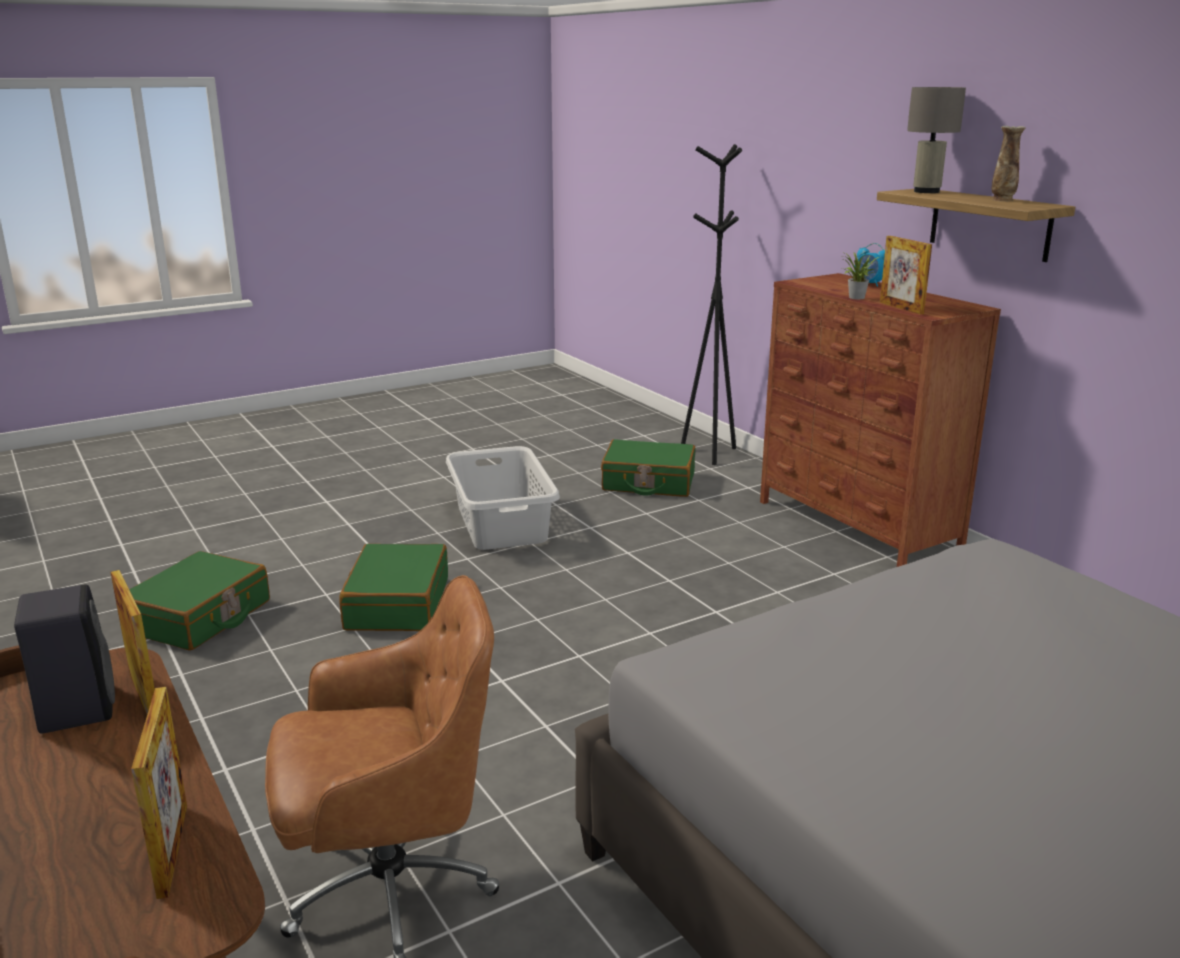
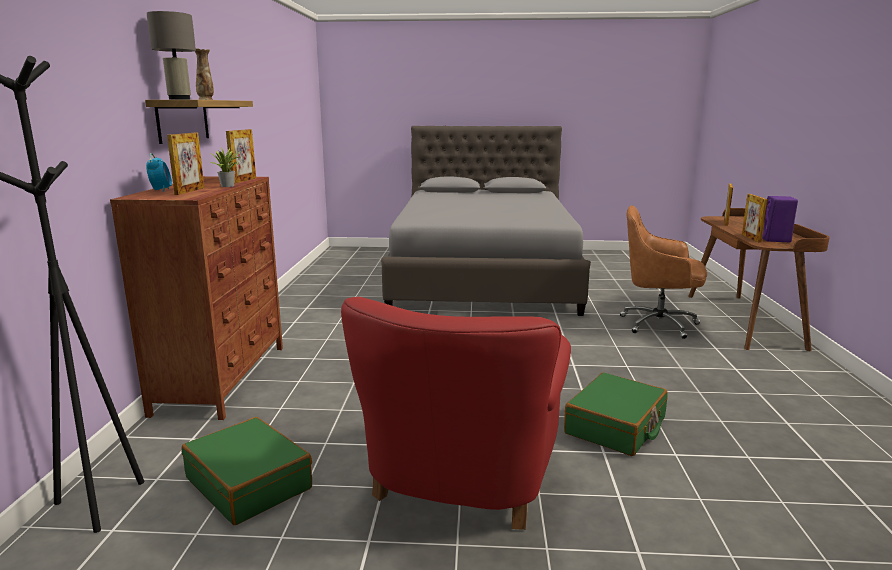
camera: 145 degrees left, 5 degrees down
(76, 708) = (775, 240): black speaker -> purple speaker
(199, 617) = (795, 467): green suitcase -> none
(502, 523) = (463, 481): grey laundry basket -> red armchair
(842, 287) = (190, 191): none -> picture frame

